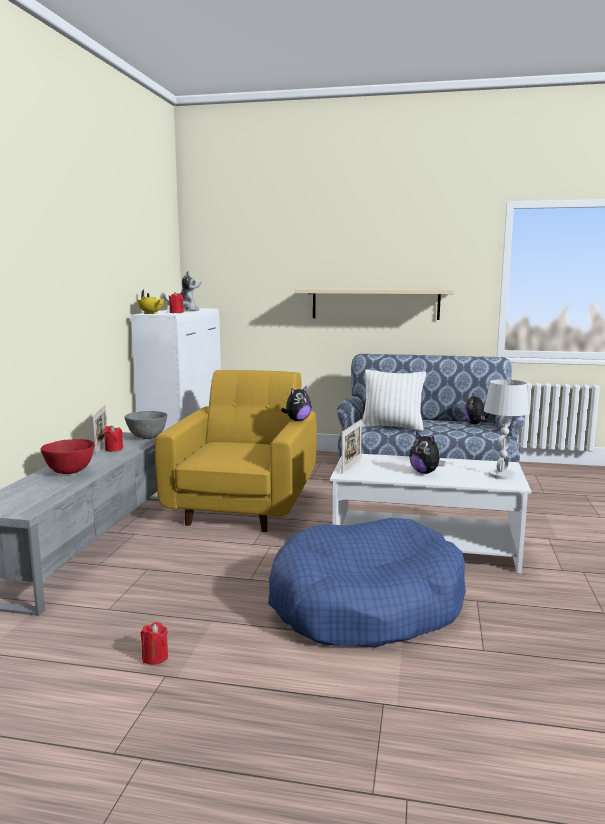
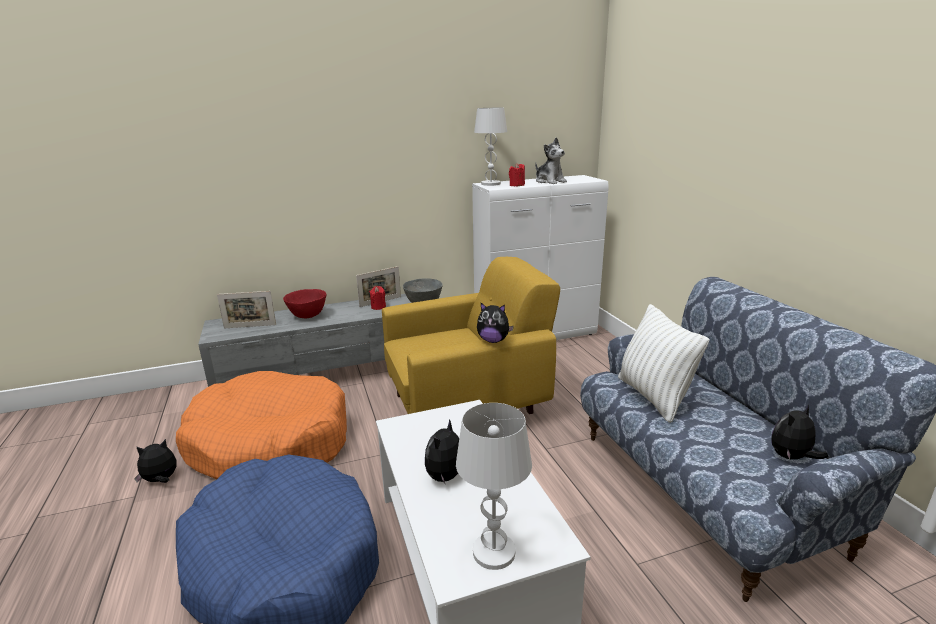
camera: 60 degrees right, 10 degrees up
(151, 313) = (490, 184): yellow teapot -> white table lamp
(155, 657) = (161, 480): red candle -> plush toy
(174, 590) = (270, 443): none -> orange dog bed
(351, 465) = (432, 419): picture frame -> picture frame (250, 326)
(375, 303) = (772, 205): beige shelf -> none

